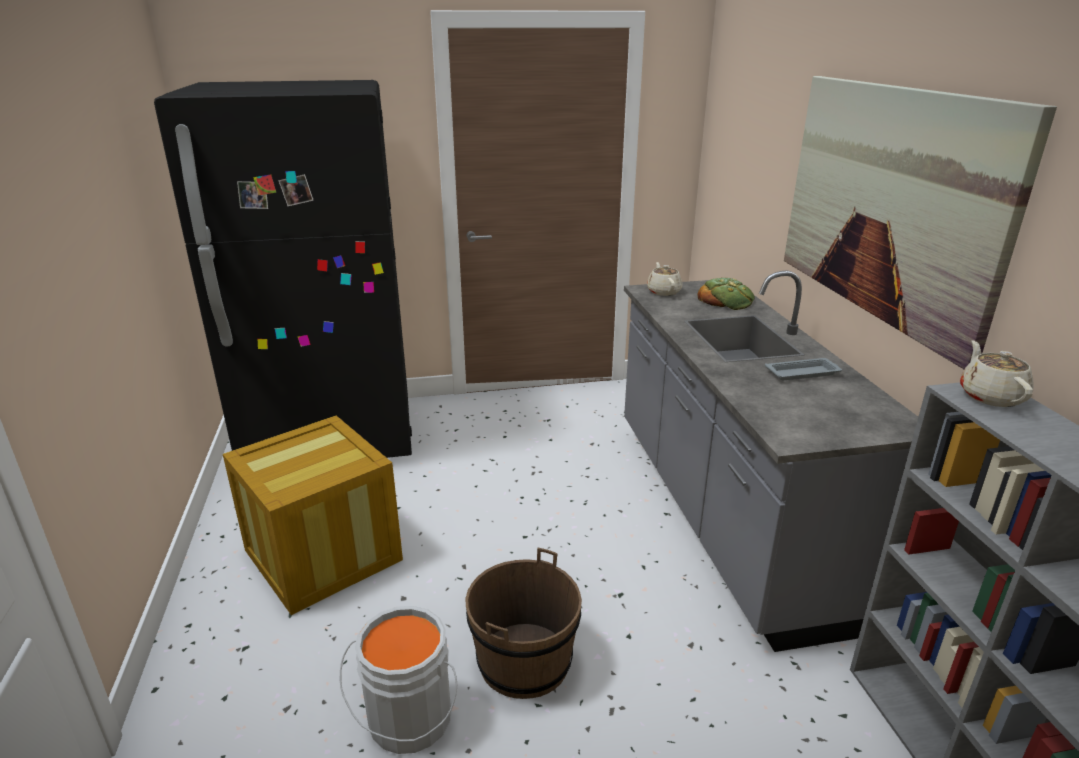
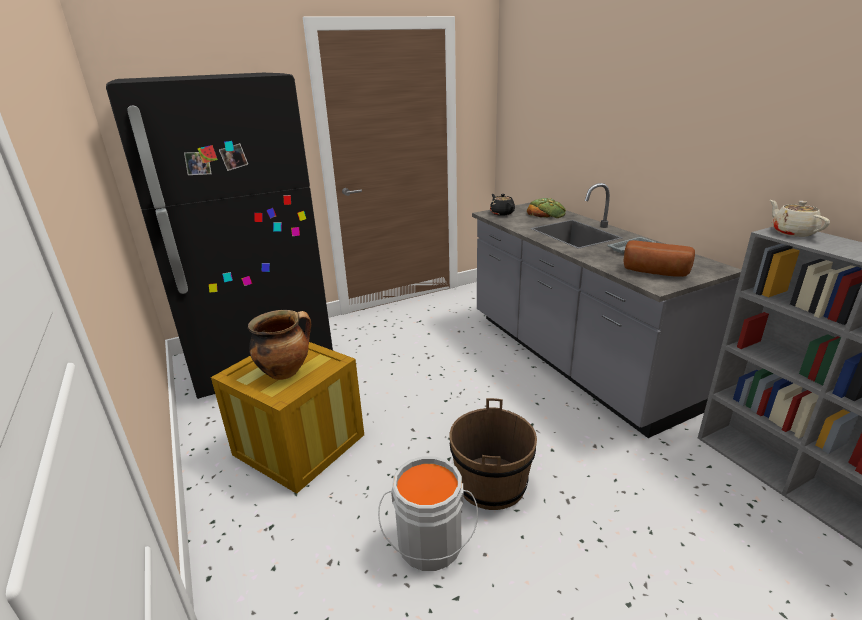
camera: 15 degrees left, 0 degrees up
(306, 463) = (285, 371): none -> cooking pot
(663, 291) = (501, 213): beige teapot -> black teapot
(803, 418) = (655, 272): none -> bread
(889, 203) = (676, 125): picture -> none

